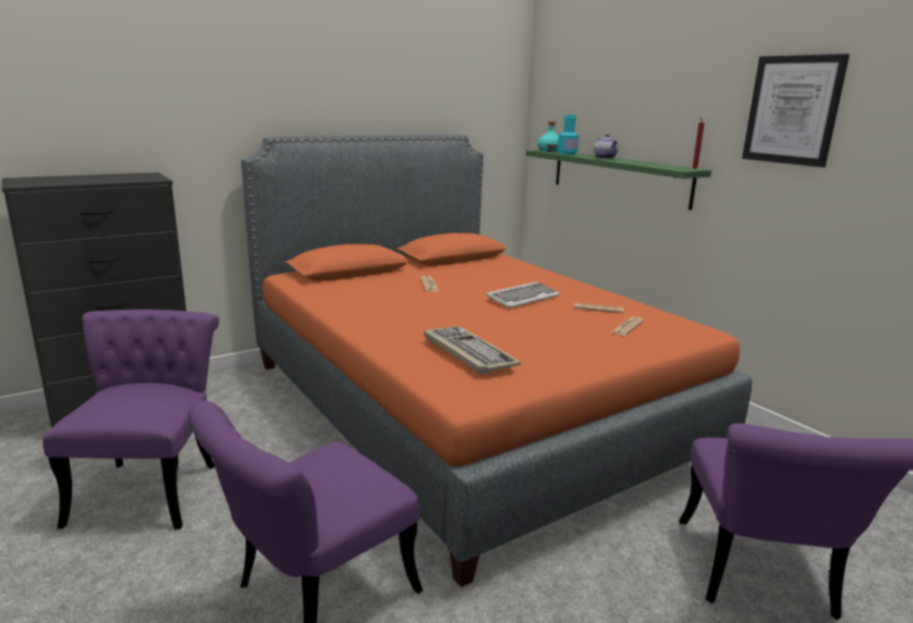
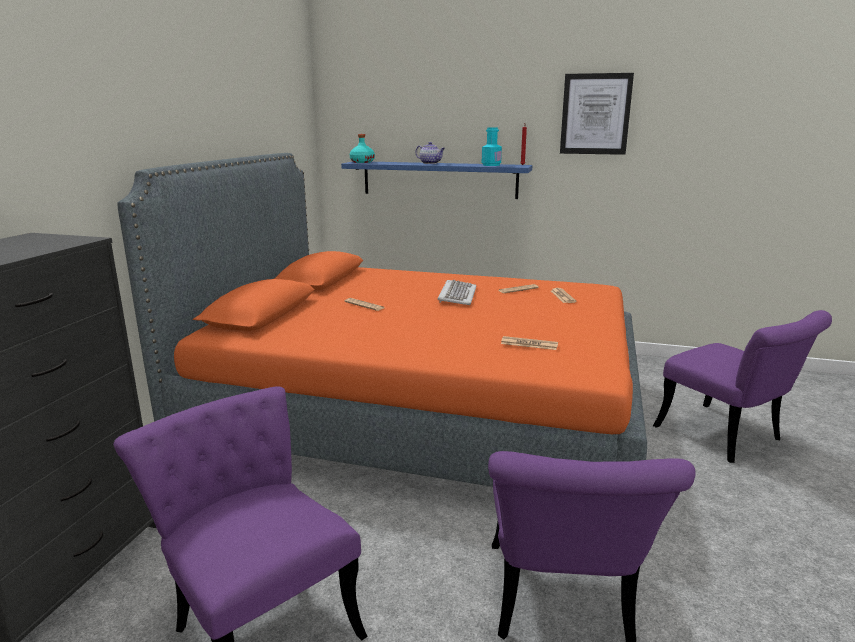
camera: 40 degrees left, 0 degrees up
(467, 352) = (529, 344): keyboard -> newspaper
(567, 153) = (387, 163): turquoise bottle -> turquoise bottle (491, 165)
(619, 177) = (439, 179): green shelf -> blue shelf

